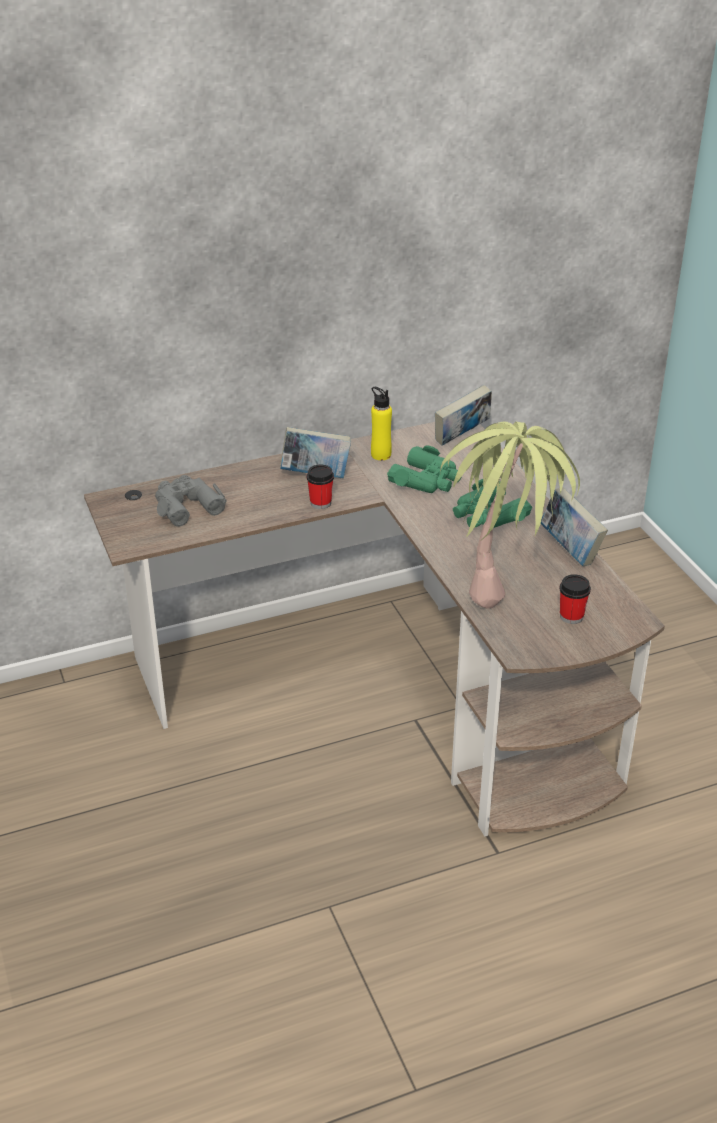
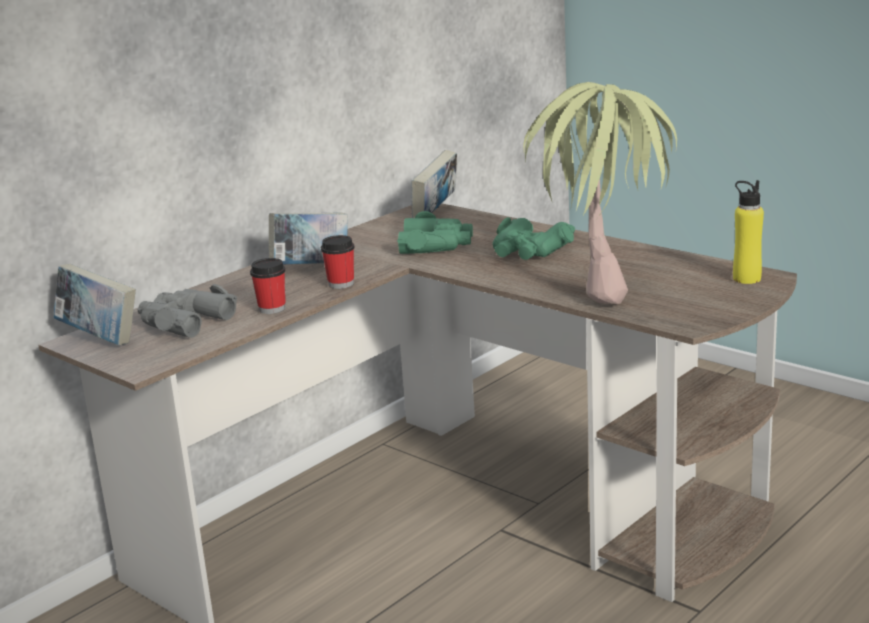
camera: 25 degrees left, 15 degrees down
(381, 455) = (366, 241): yellow bottle -> yellow bottle (746, 279)
(570, 550) = (640, 252): book -> book (99, 337)
(571, 616) = (704, 289): cup -> cup (272, 309)

